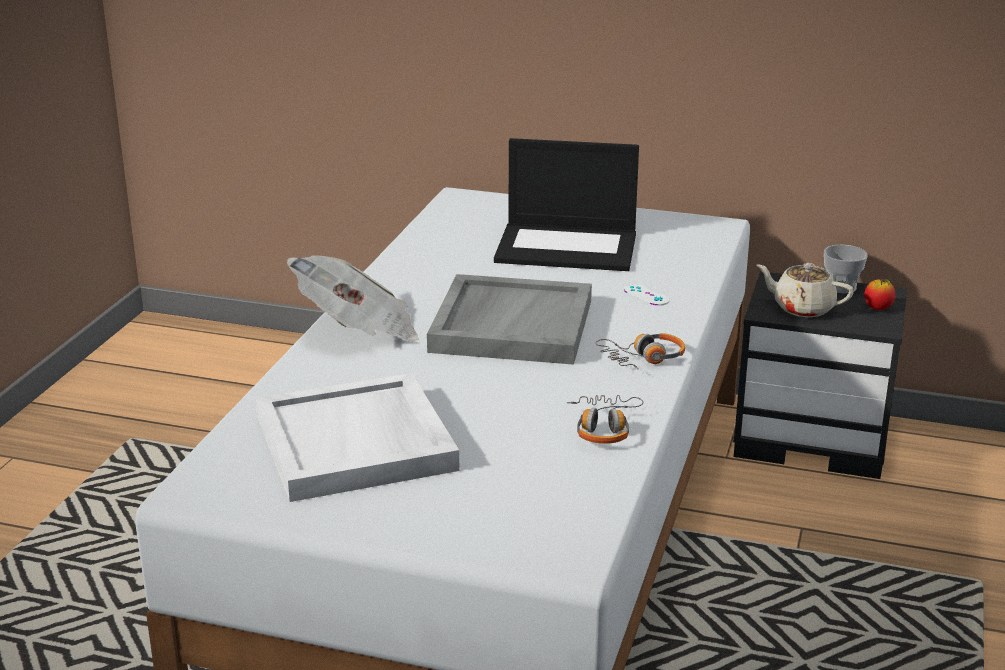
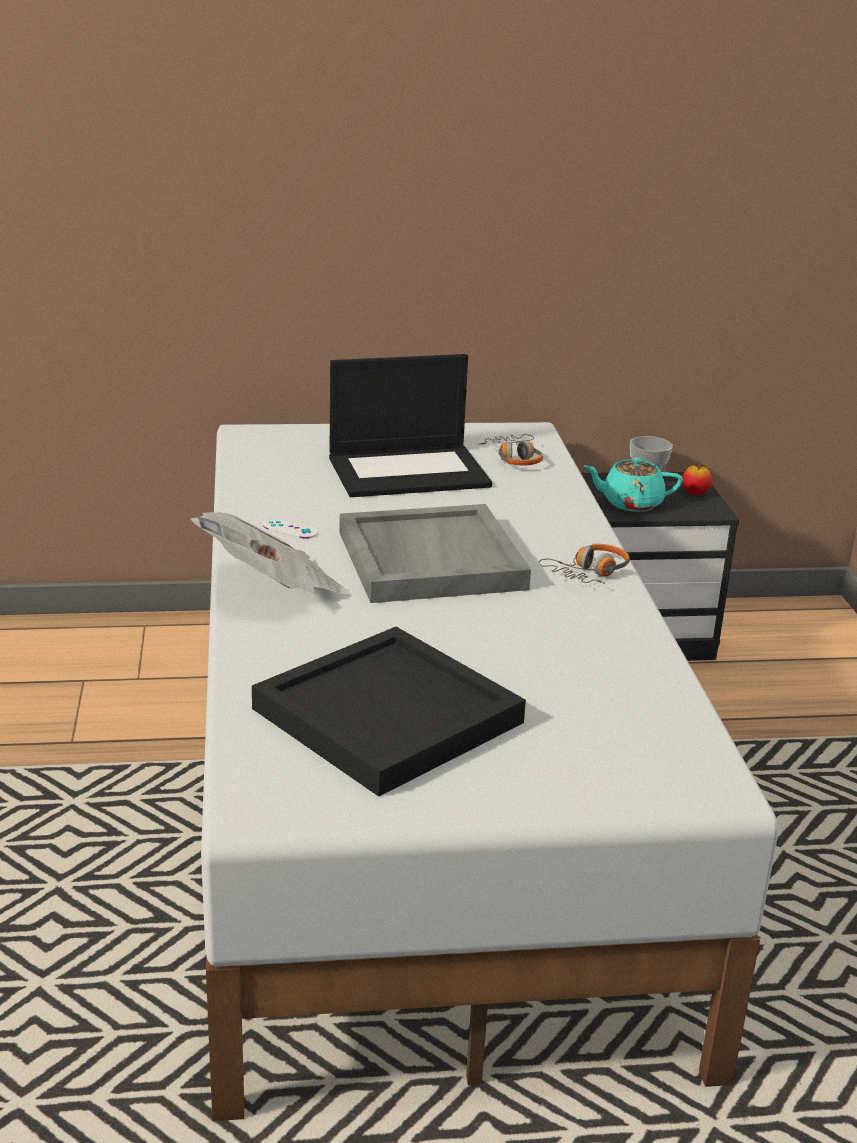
camera: 25 degrees left, 0 degrees up
(357, 444) = (390, 716): white tray -> black tray
(604, 427) = (620, 649): headphones -> headphones (515, 458)
(646, 295) = (531, 509): white game controller -> white game controller (290, 529)
(802, 308) = (630, 503): beige teapot -> turquoise teapot

